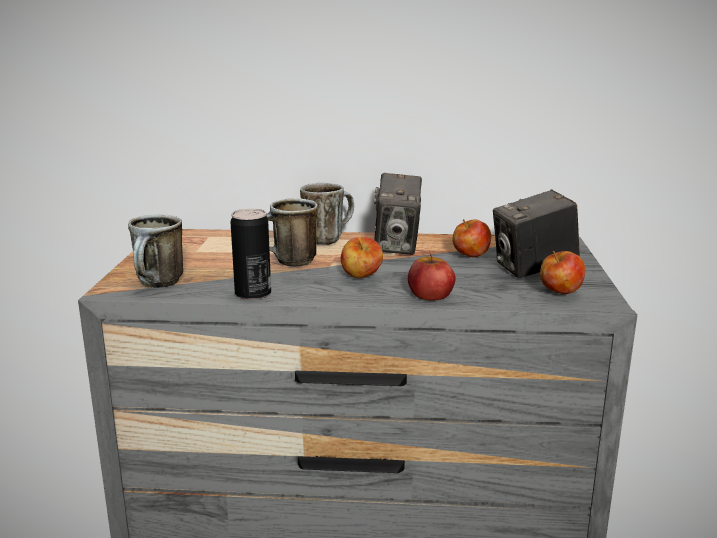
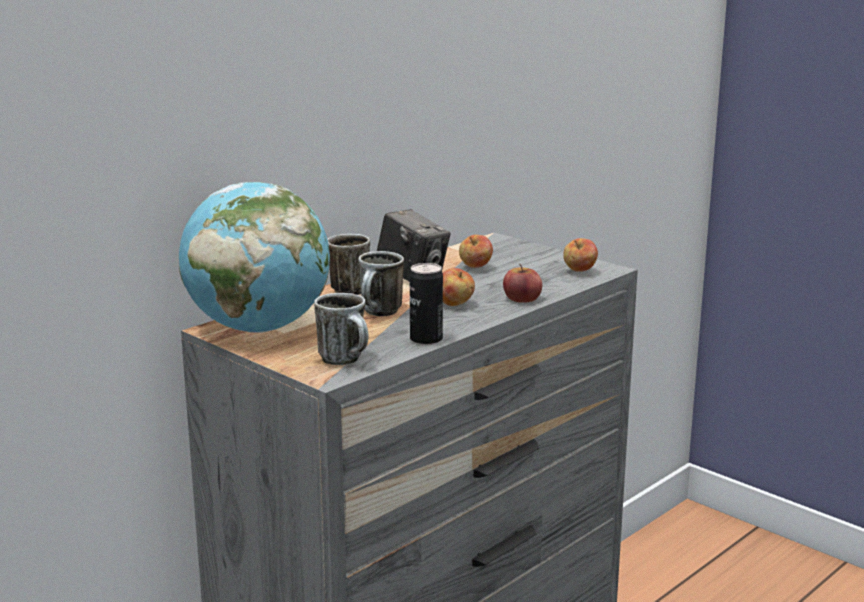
camera: 50 degrees left, 0 degrees up
(193, 242) = (258, 328): none -> globe
(533, 270) = (530, 263): camera -> none

